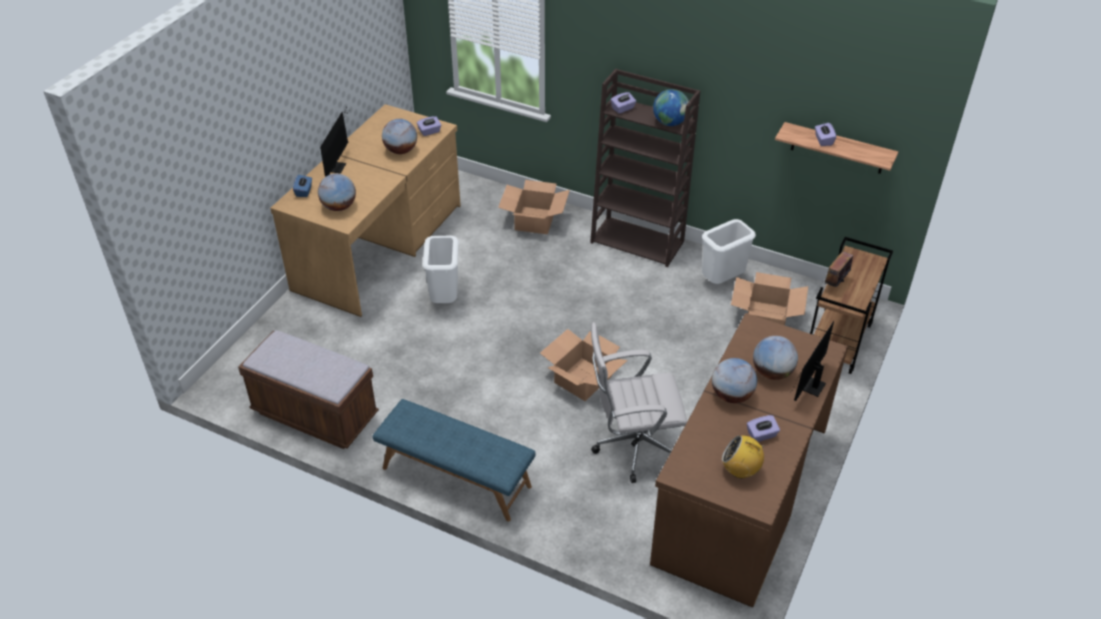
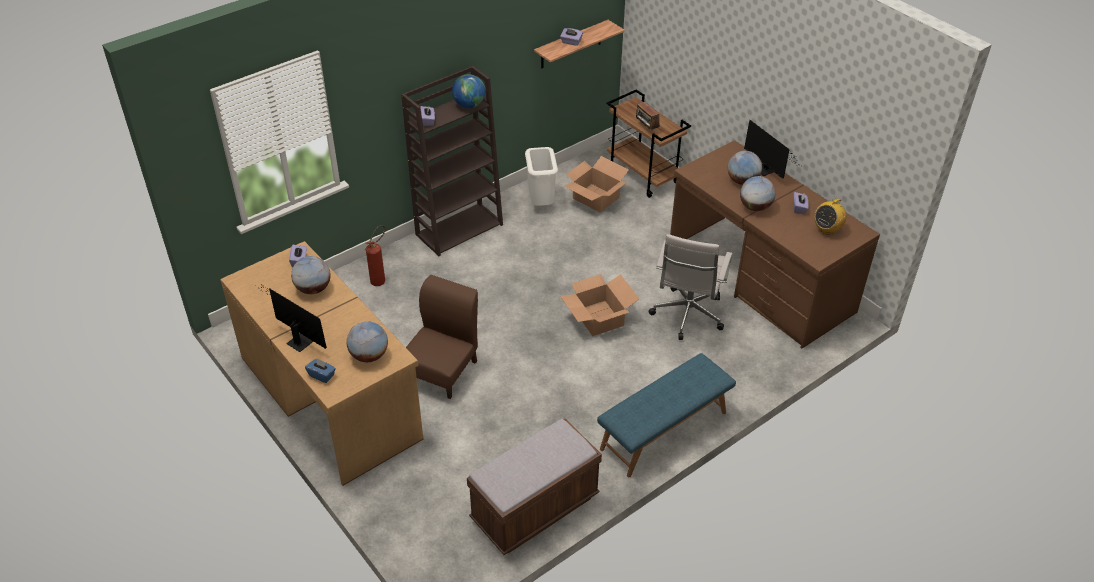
camera: 65 degrees left, 0 degrees up
(445, 299) = (442, 371): white trash can -> brown chair
(534, 220) = (380, 279): cardboard box -> fire extinguisher

